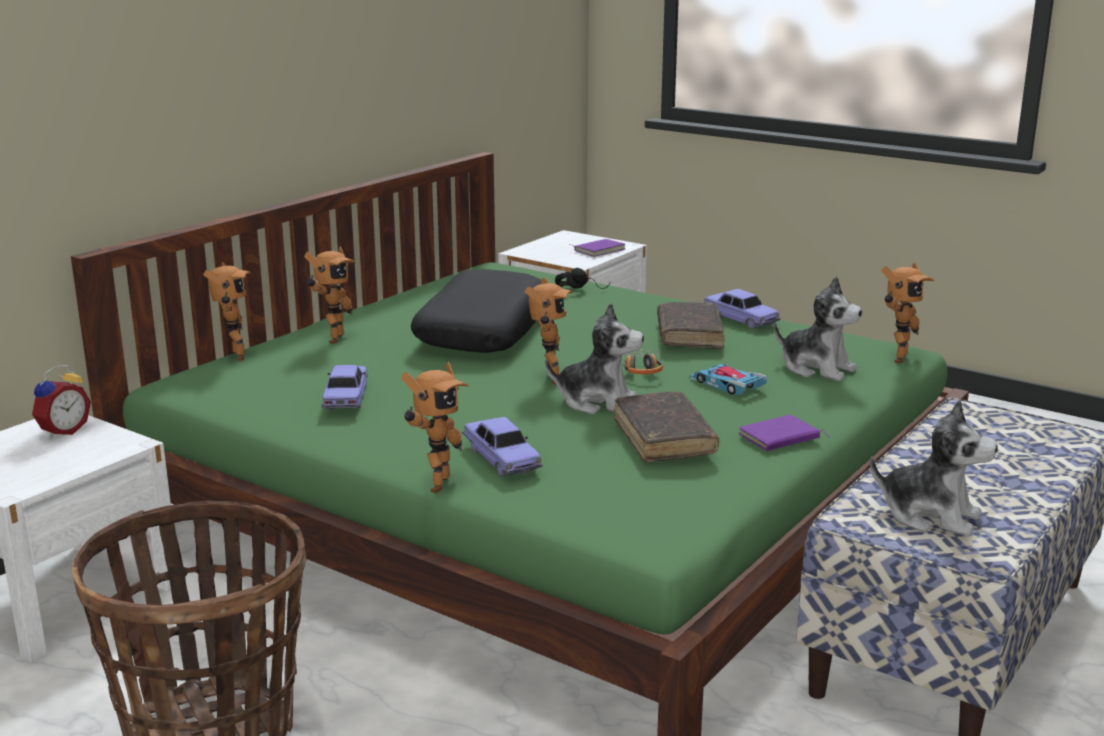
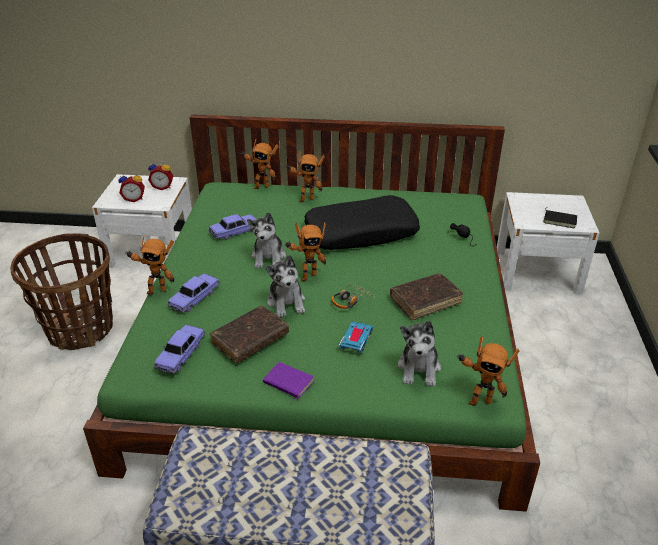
camera: 60 degrees right, 15 degrees up
(56, 462) = (134, 199): none -> alarm clock
(234, 356) = (261, 186): toy robot -> toy robot turned 45 degrees clockwise
(598, 250) = (560, 220): purple book -> black book
(740, 319) = (480, 312): toy car -> toy car (181, 354)
(930, 515) = (218, 475): plush toy -> plush toy (269, 257)

